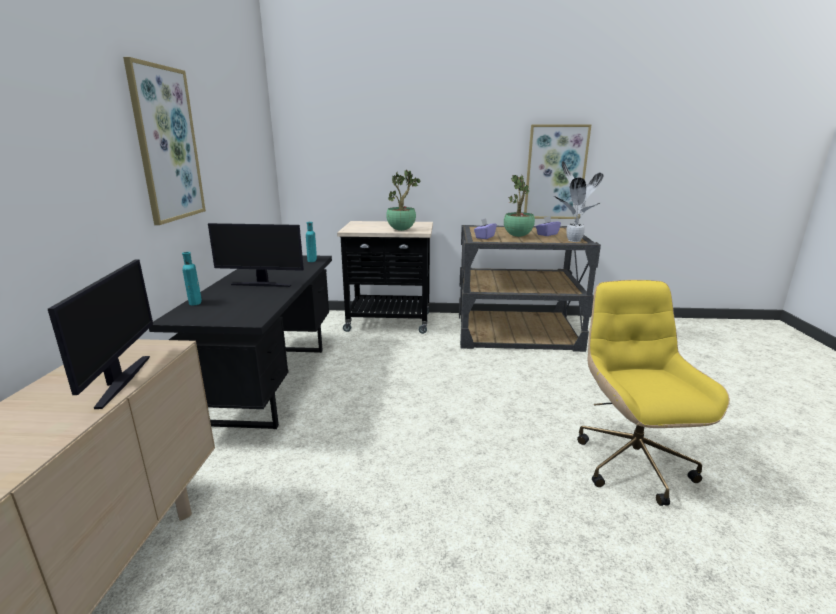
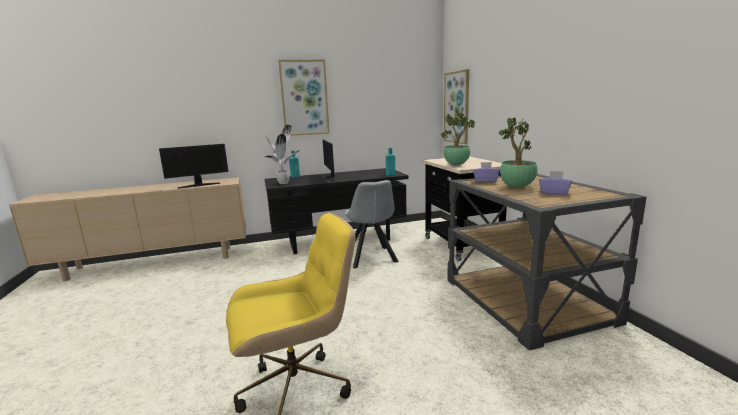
camera: 70 degrees right, 5 degrees down
(365, 372) = (371, 258): none -> grey chair
(555, 173) = (631, 118): picture -> picture (457, 107)
(572, 240) = (543, 202): potted plant -> potted plant (284, 183)

